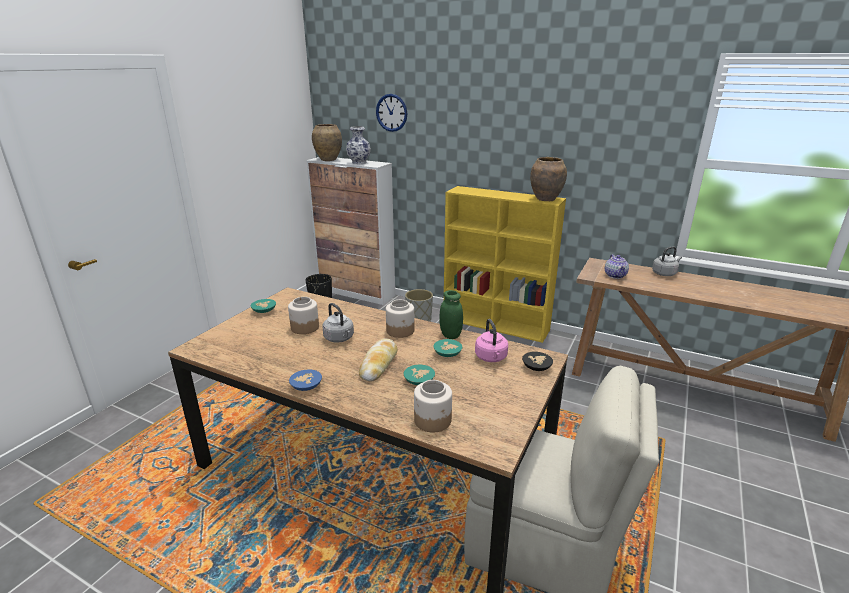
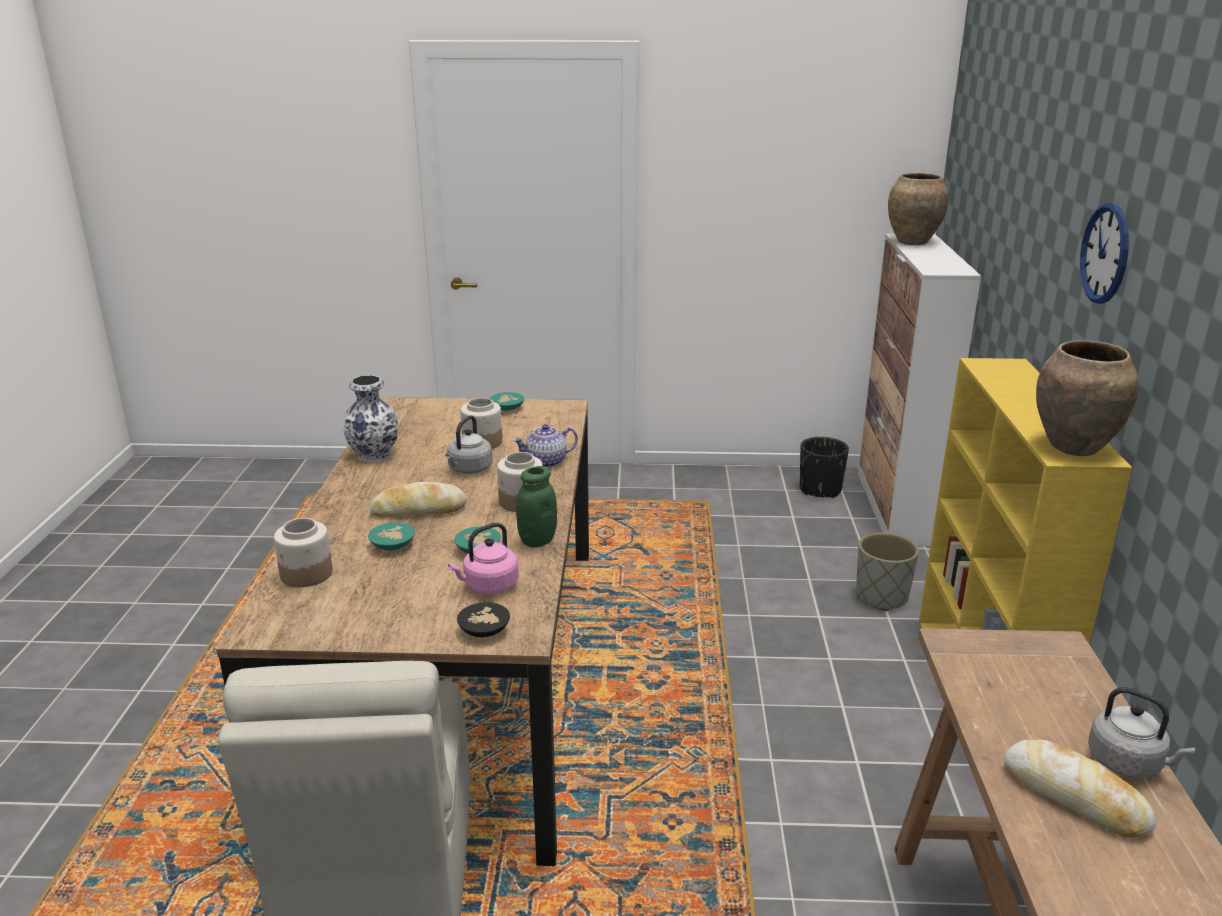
camera: 65 degrees right, 0 degrees up
(305, 386) = (345, 482): blue bowl -> none
(359, 163) = (930, 259): vase -> vase (373, 455)
(391, 112) = (1001, 173): wall clock -> wall clock (1105, 253)
(615, 275) = (1003, 679): teapot -> teapot (547, 462)
(682, 285) = (1075, 797): none -> bread

